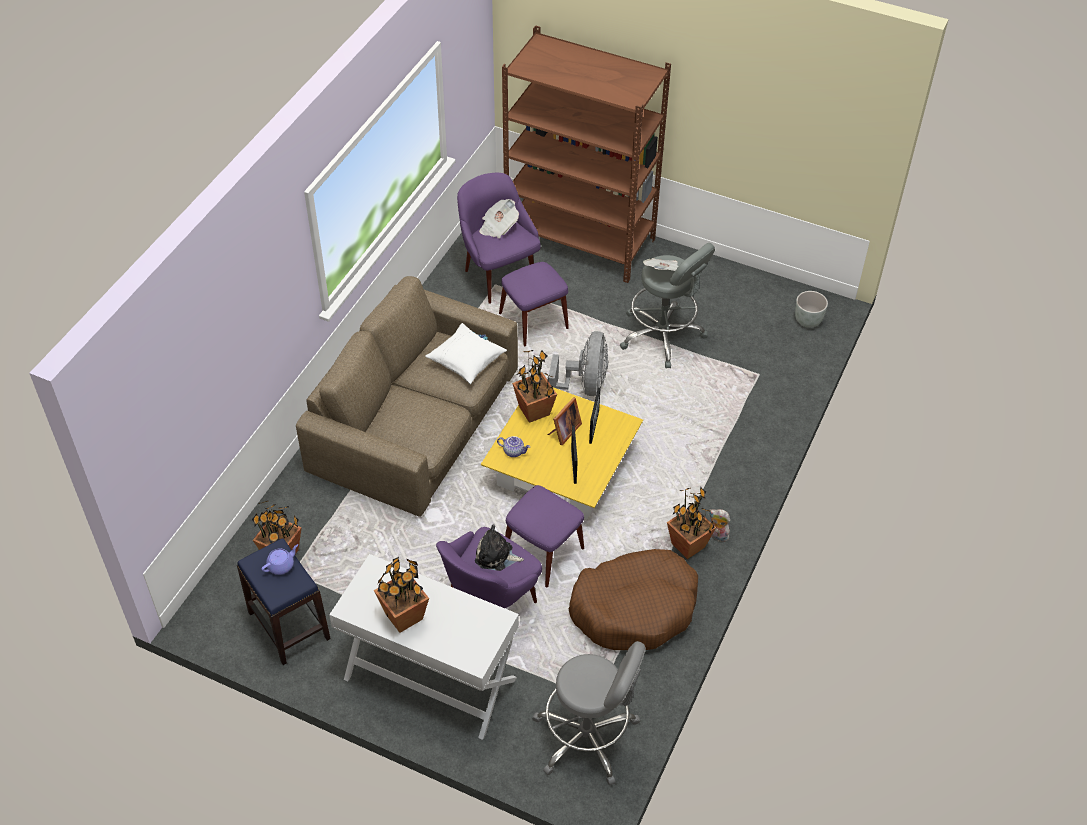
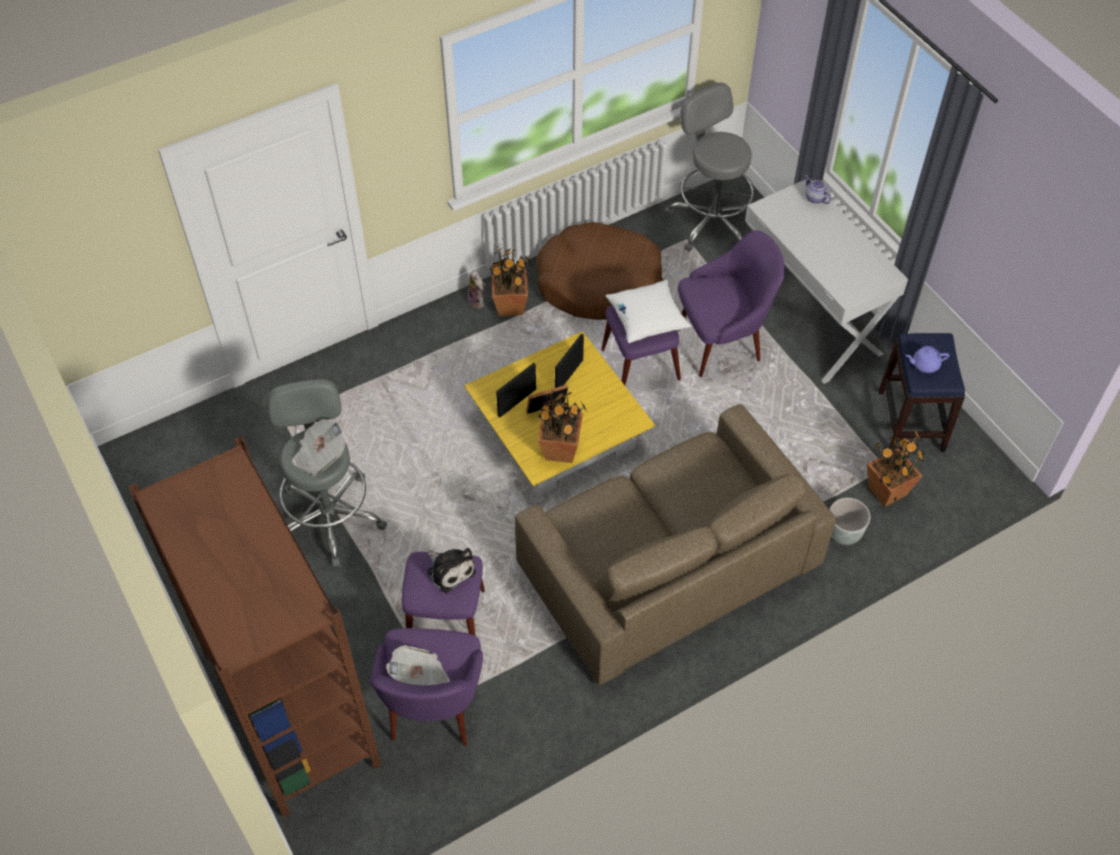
camera: 145 degrees left, 5 degrees up
(404, 616) = (843, 247): potted plant -> none
(466, 361) = (595, 522): white pillow -> white pillow (647, 319)
(496, 556) = (715, 301): plush toy -> plush toy (450, 570)
(514, 451) = (613, 419): teapot -> teapot (815, 198)
(584, 386) = (463, 505): grey fan -> none
(807, 320) = (170, 449): grey planter -> grey planter (843, 534)

